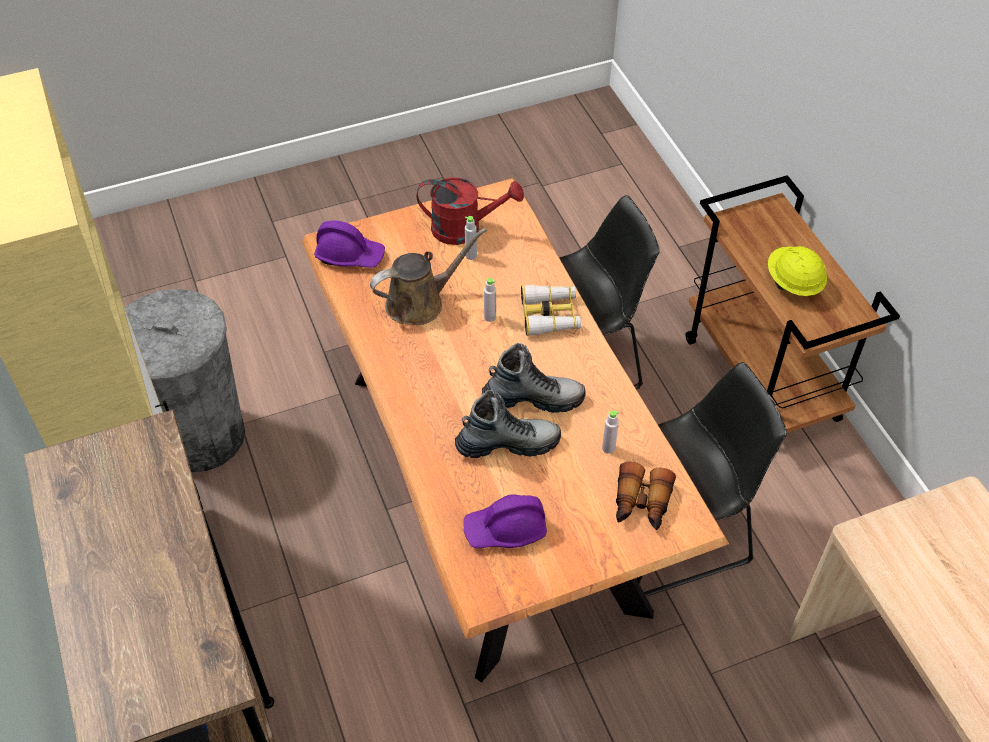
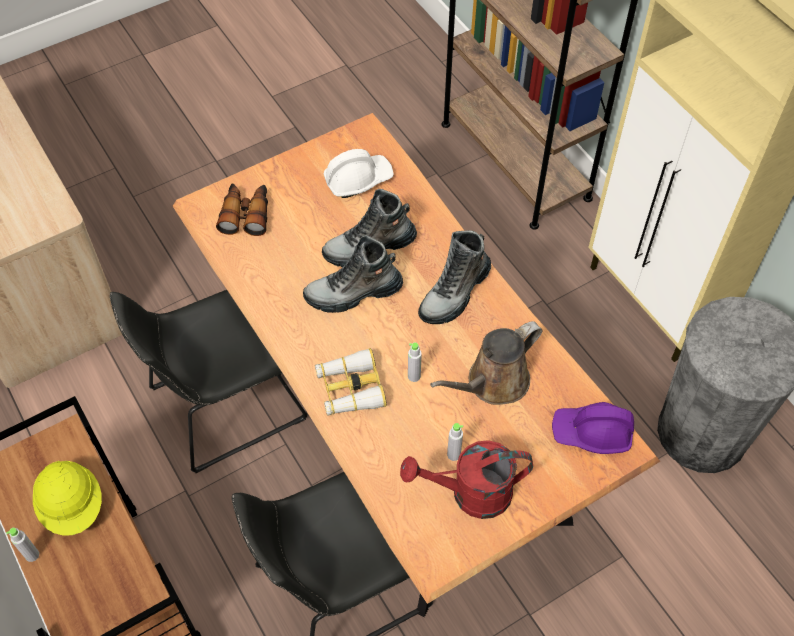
camera: 170 degrees right, 5 degrees up
(431, 384) = (454, 293): none -> boot
(505, 529) = (358, 179): purple hard hat -> white hard hat
(608, 448) = (277, 257): grey bottle -> grey bottle (32, 555)

